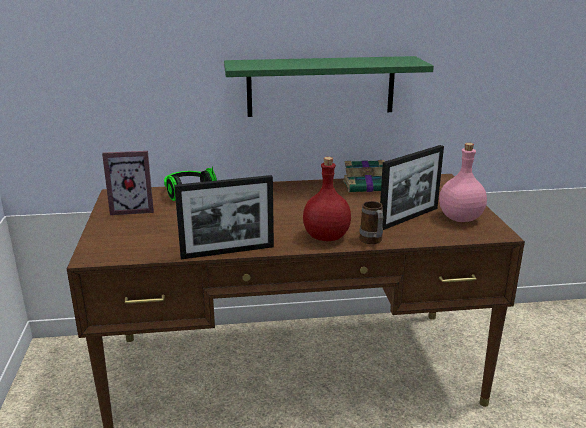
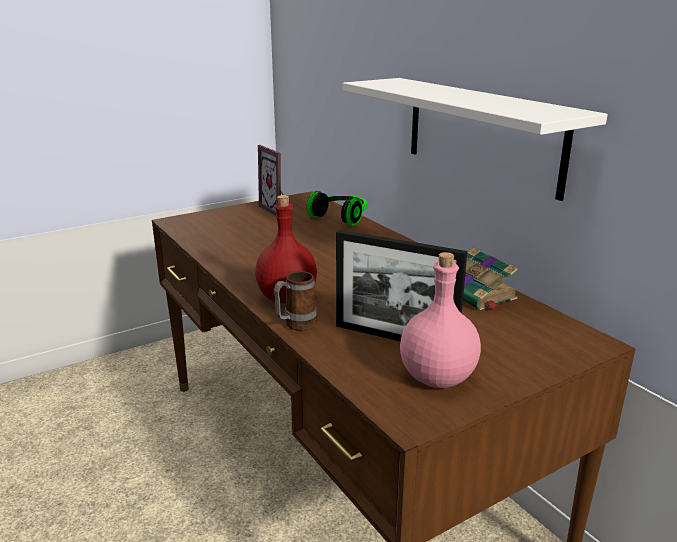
camera: 65 degrees right, 0 degrees up
(227, 252) = (215, 262): picture frame -> none
(321, 86) = (482, 134): green shelf -> white shelf

